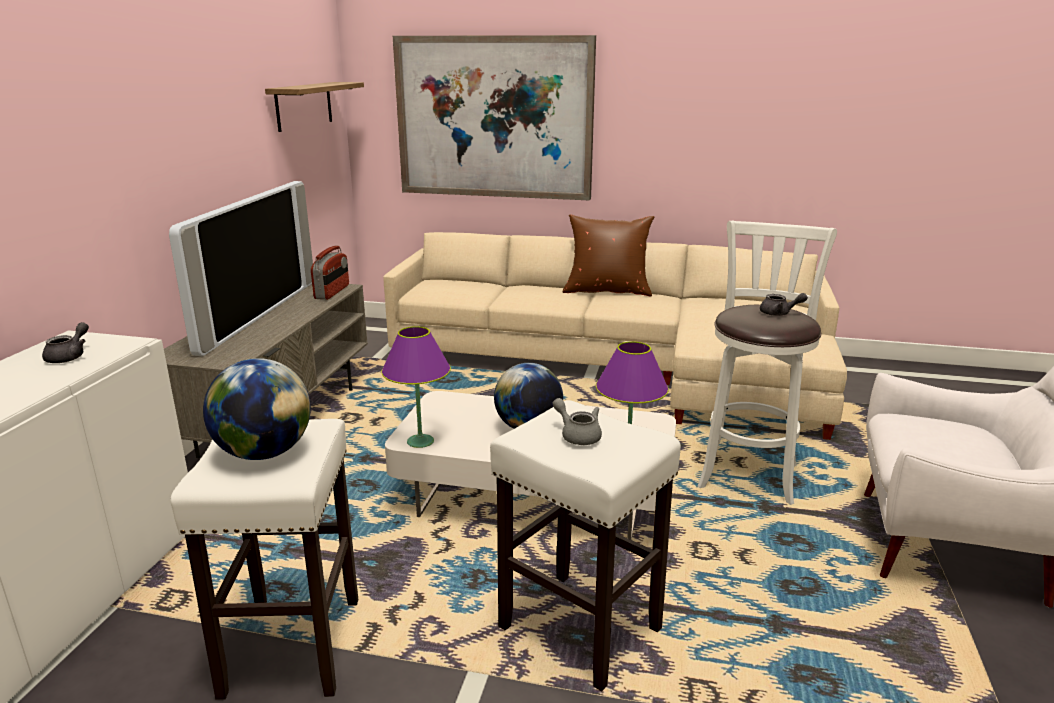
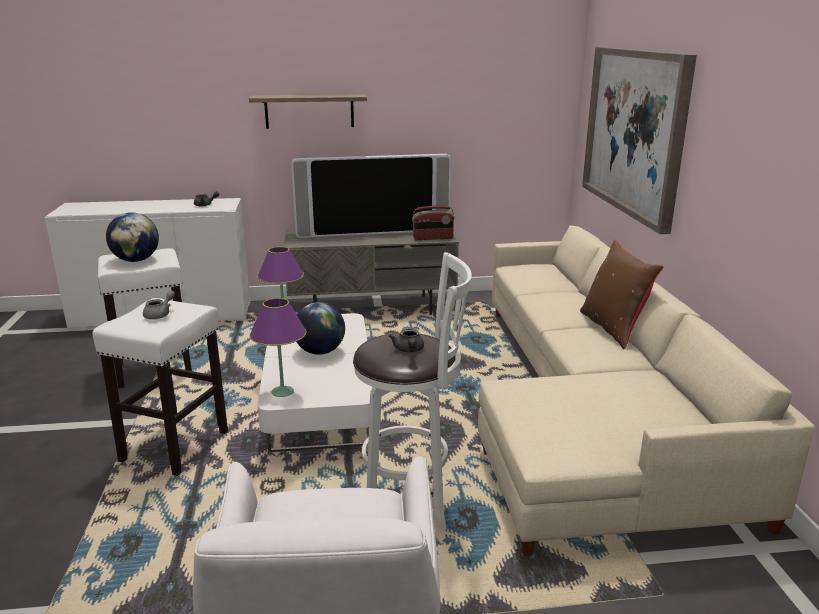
camera: 70 degrees right, 0 degrees up
(304, 105) = (508, 100): shelf -> shelf (309, 111)

